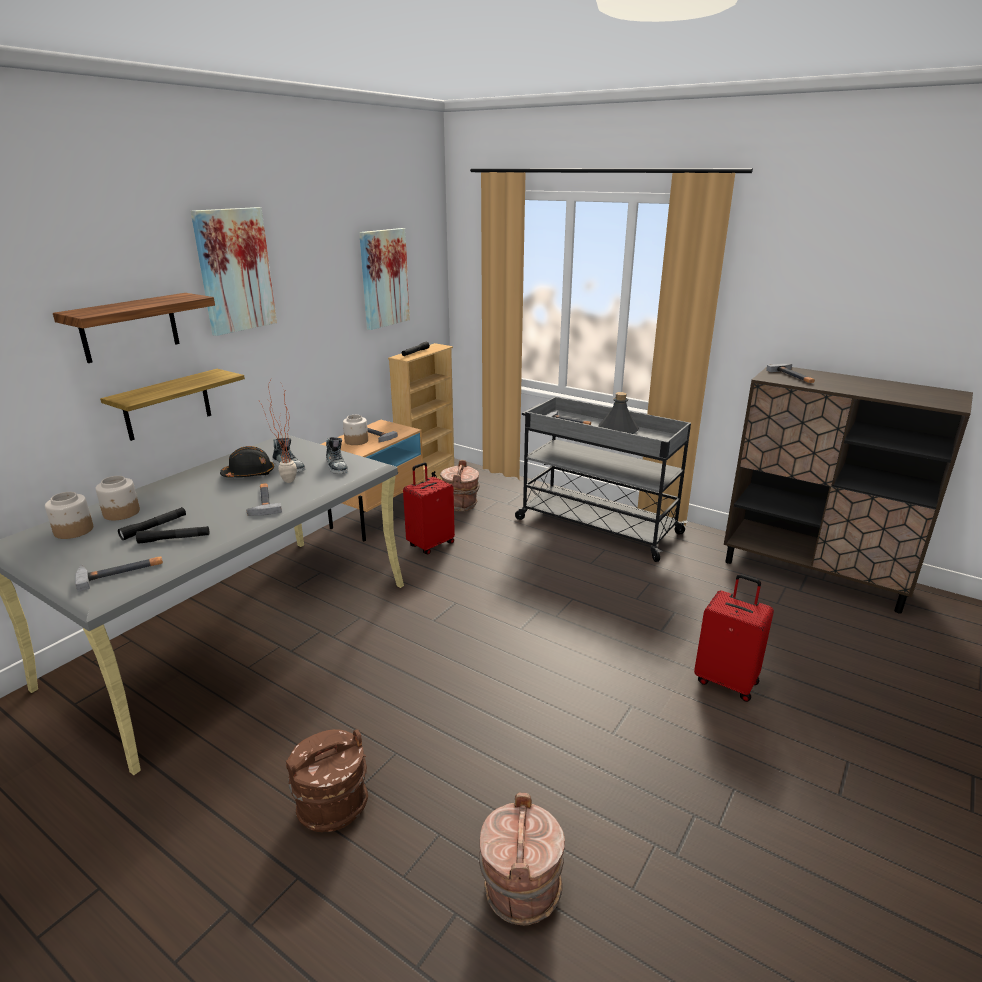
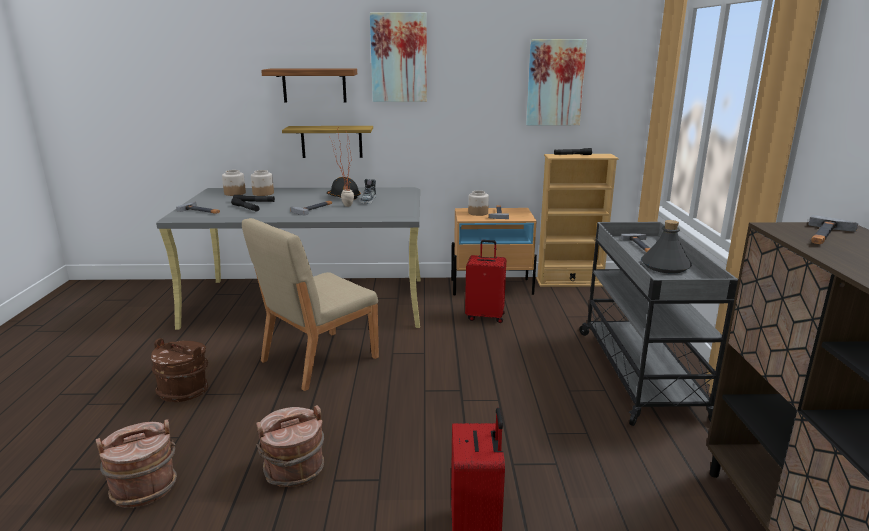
camera: 55 degrees right, 5 degrees down
(337, 466) = (387, 208): shoe -> none
(386, 672) = (318, 359): none -> beige chair
(460, 504) = (560, 305): brown bucket -> brown bucket (294, 471)

